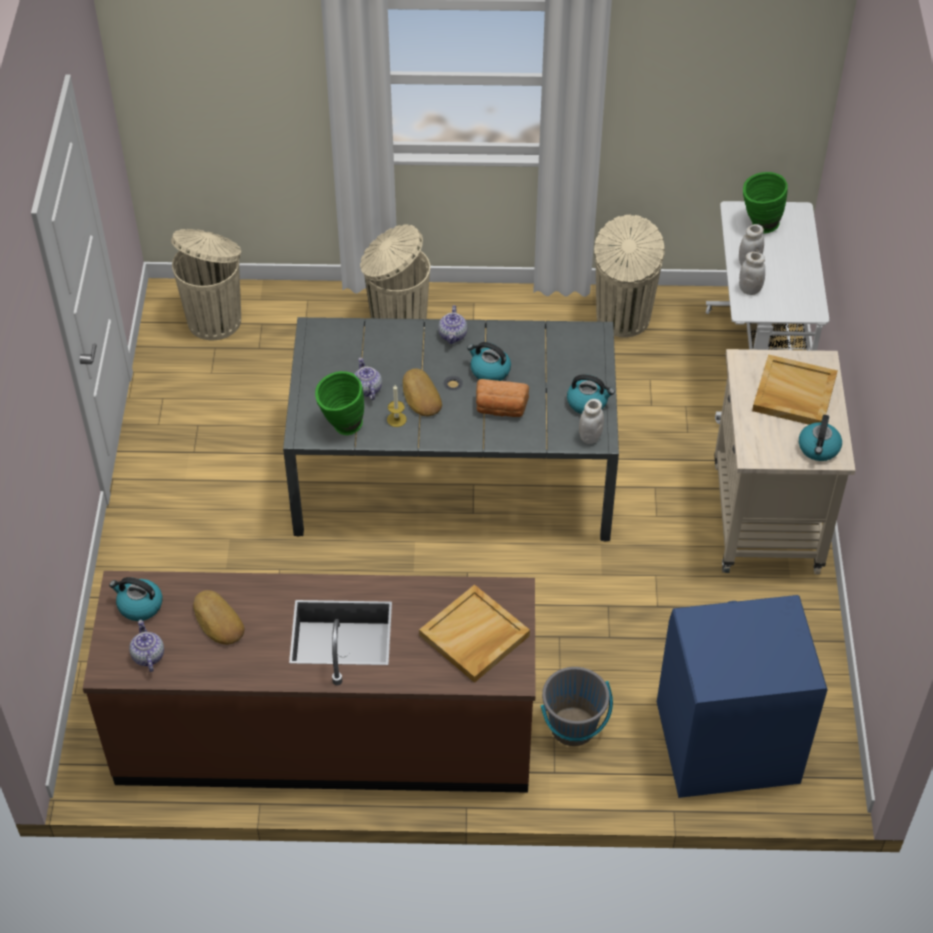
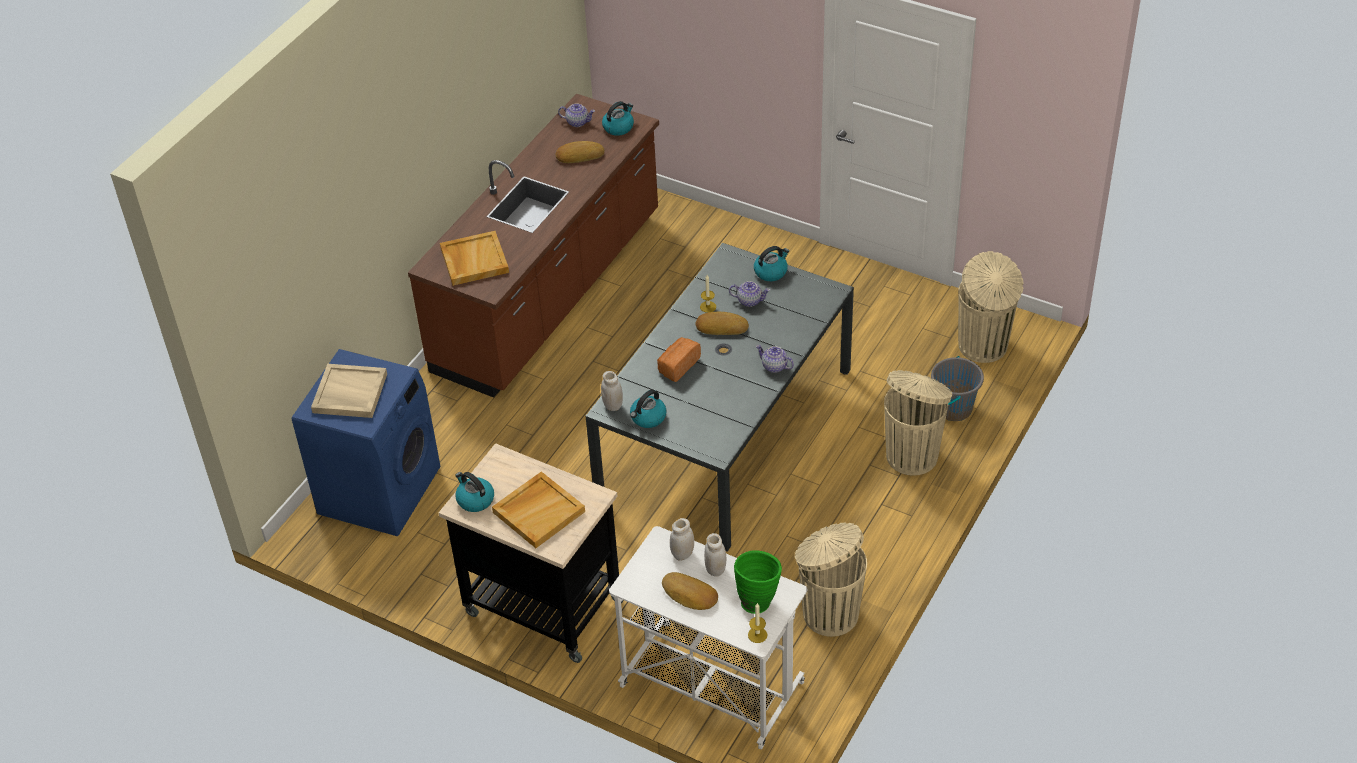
camera: 120 degrees right, 5 degrees down
(341, 427) = (721, 276): green vase -> none
(489, 371) = (721, 374): kettle -> kettle (771, 272)
(573, 727) = (456, 413): grey bucket -> grey bucket (953, 409)
(755, 651) = (349, 393): none -> beige tray
(766, 520) = (543, 607): beige cart -> black cart
(789, 268) = (689, 595): none -> bread
(793, 213) = (757, 635): none -> candle

